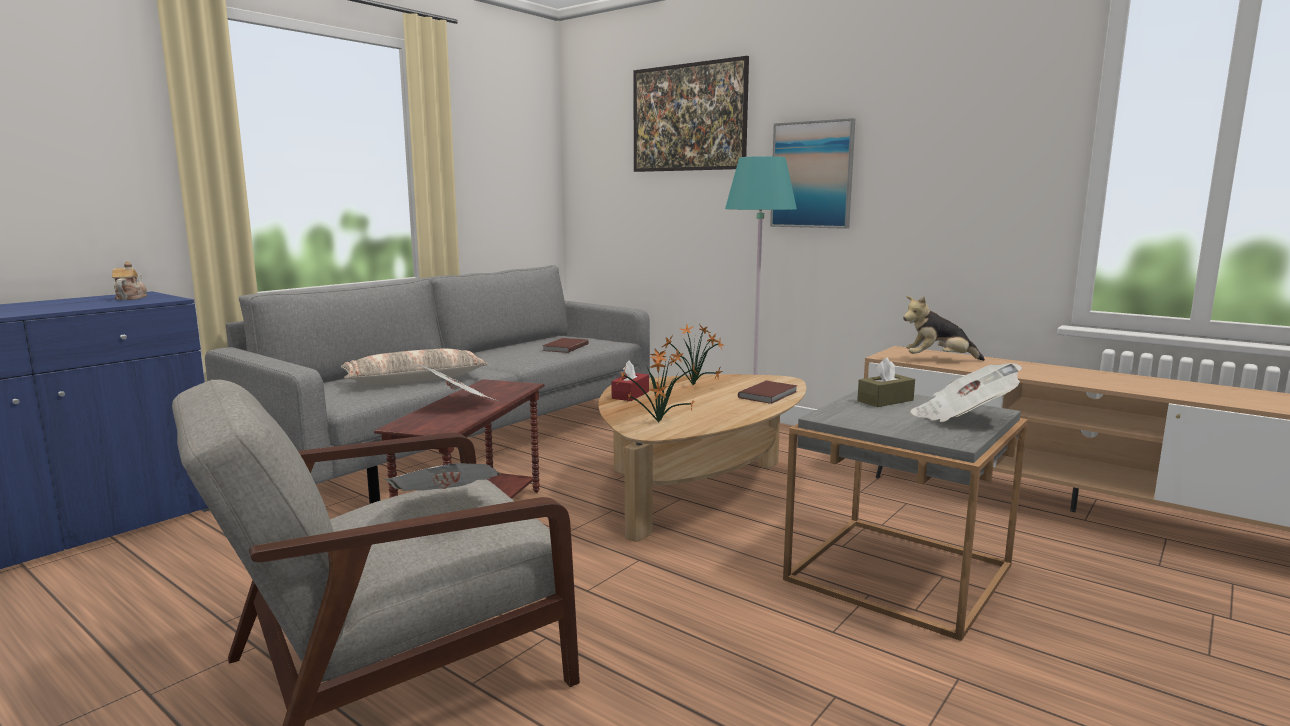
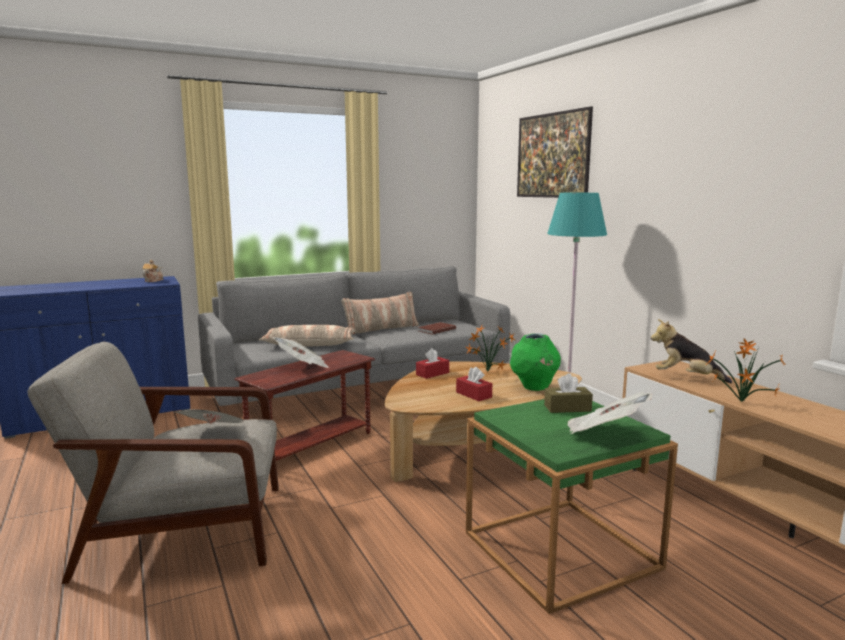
camera: 25 degrees right, 0 degrees up
(486, 353) = (381, 329): none -> pillow
(656, 422) = (419, 398): potted plant -> potted plant (739, 402)
(715, 410) = (473, 395): none -> red tissue box
(769, 394) = (534, 387): brown book -> green vase
(812, 175) = (632, 205): picture -> none
(899, 573) = (560, 550): grey side table -> green side table

